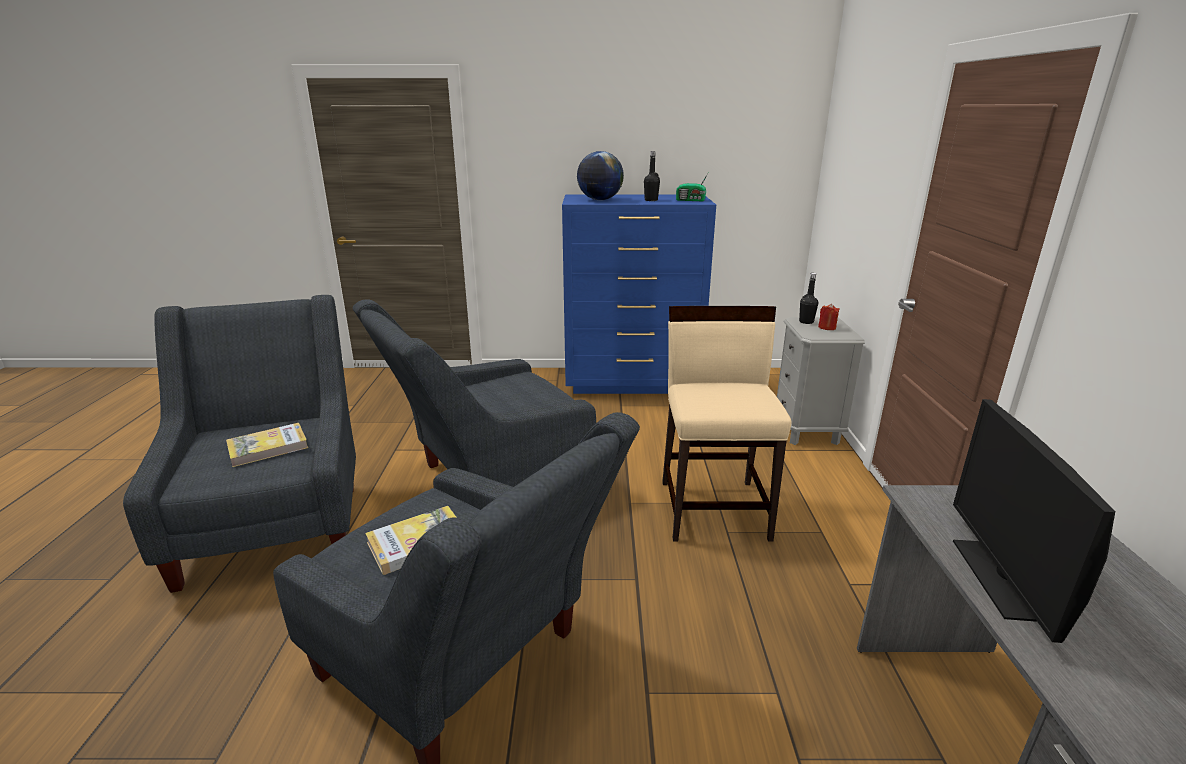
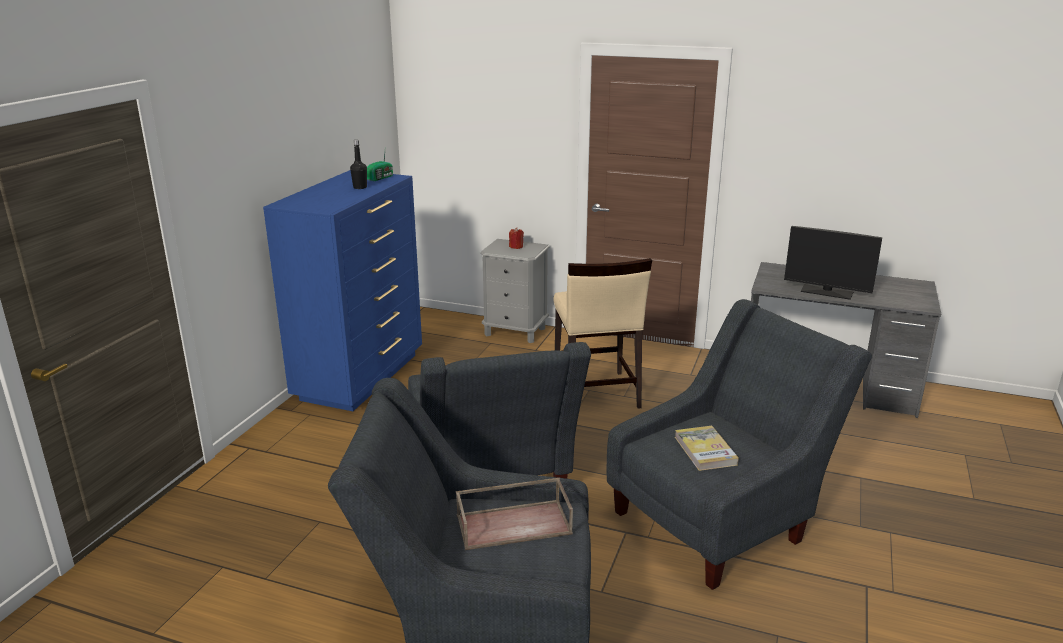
camera: 70 degrees left, 0 degrees up
(268, 447) = (514, 524): book -> brown tray
(599, 200) = (329, 200): globe -> none
(714, 509) = (595, 393): beige chair -> beige chair turned 120 degrees counterclockwise
(806, 322) = (498, 249): black bottle -> none

